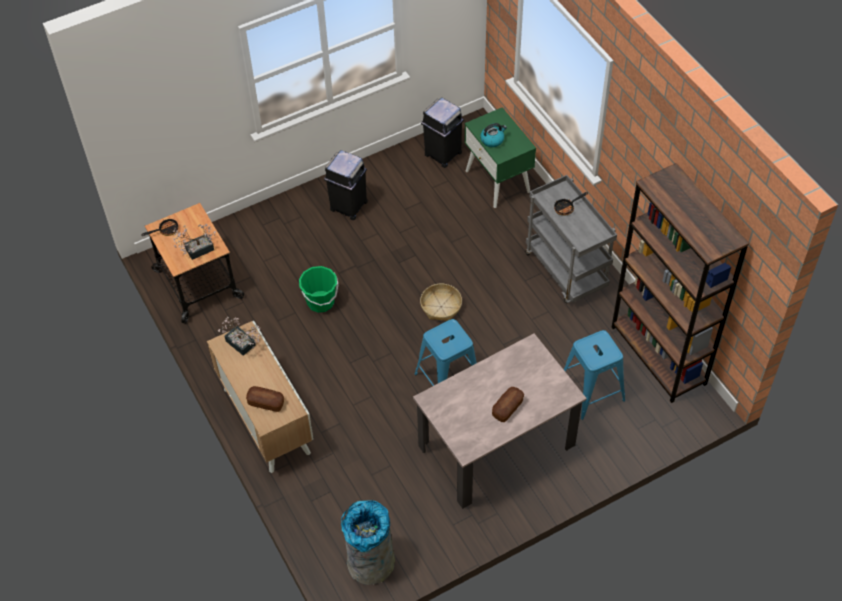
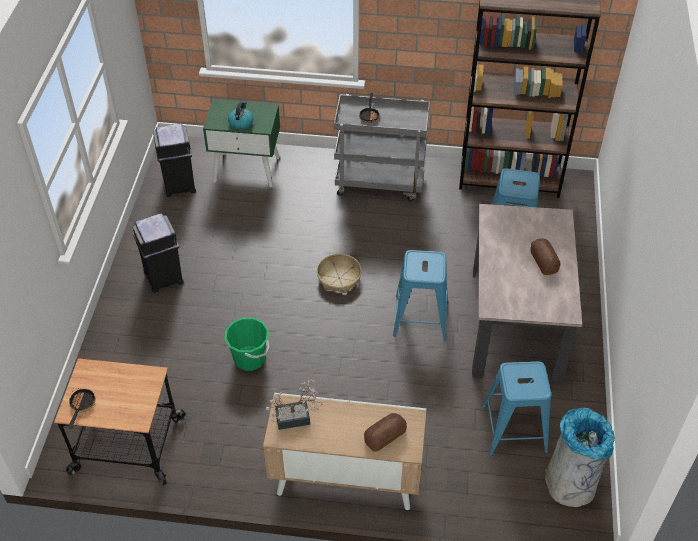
camera: 55 degrees left, 5 degrees down
(196, 250) = (136, 394): potted plant -> none
(392, 500) = (514, 429): none -> blue stool

